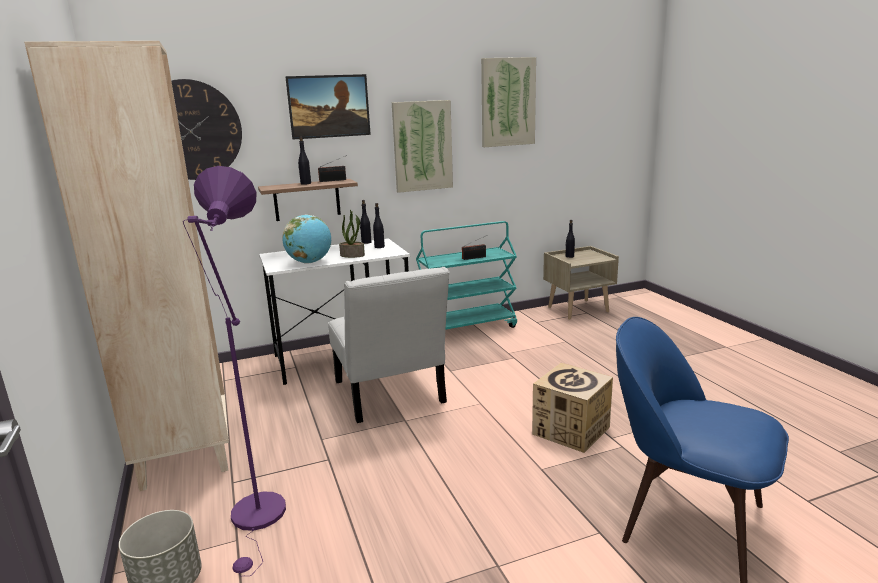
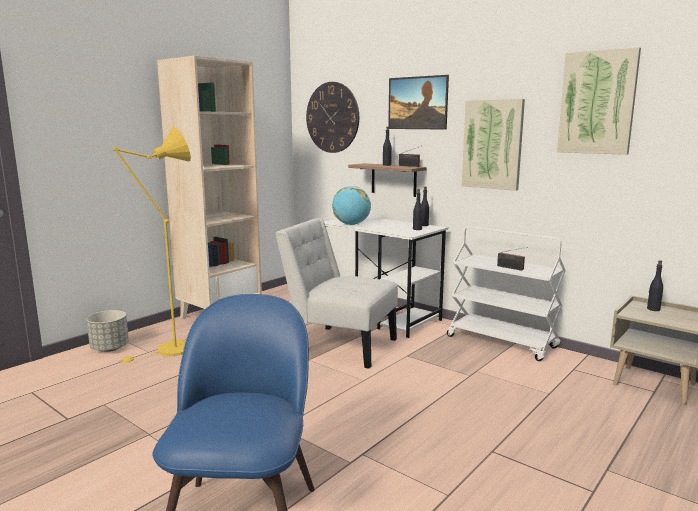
camera: 60 degrees right, 5 degrees down
(259, 519) = (168, 351): purple floor lamp -> yellow floor lamp
(353, 255) = (383, 228): potted plant -> none
(390, 395) = (340, 345): white chair -> white chair turned 75 degrees clockwise
(467, 328) = (502, 342): turquoise cart -> white cart
(571, 430) = (356, 430): cardboard box -> none

